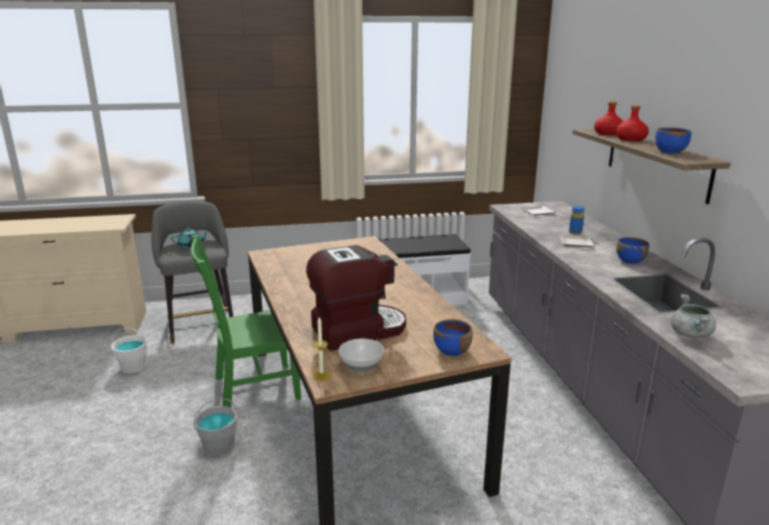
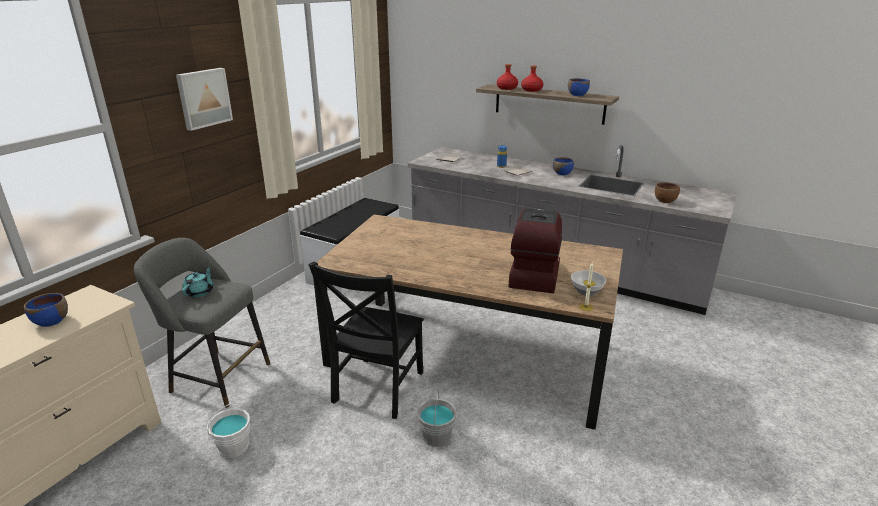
camera: 50 degrees left, 5 degrees up
(252, 388) = (376, 389): green chair -> black chair
(275, 97) = (203, 98): none -> picture
(451, 351) = (597, 259): blue bowl -> blue bowl (51, 321)
(691, 335) = (665, 200): grey cooking pot -> brown bowl

